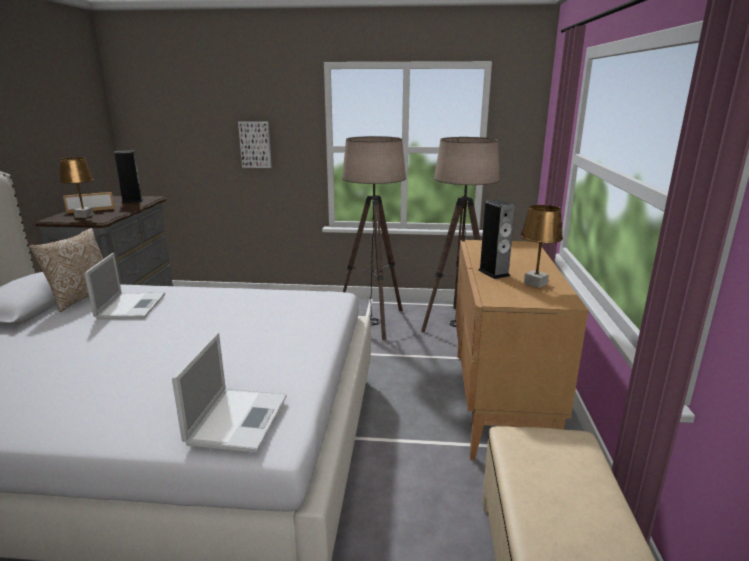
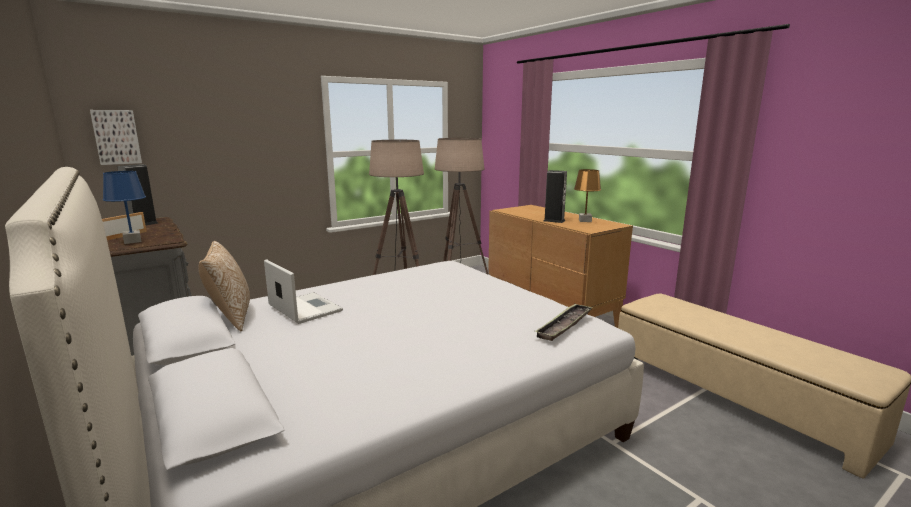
camera: 40 degrees left, 5 degrees down
(84, 216) = (132, 241): brown table lamp -> blue table lamp
(238, 418) = (564, 325): laptop -> tray
(255, 144) = (256, 154): picture -> picture (116, 137)

